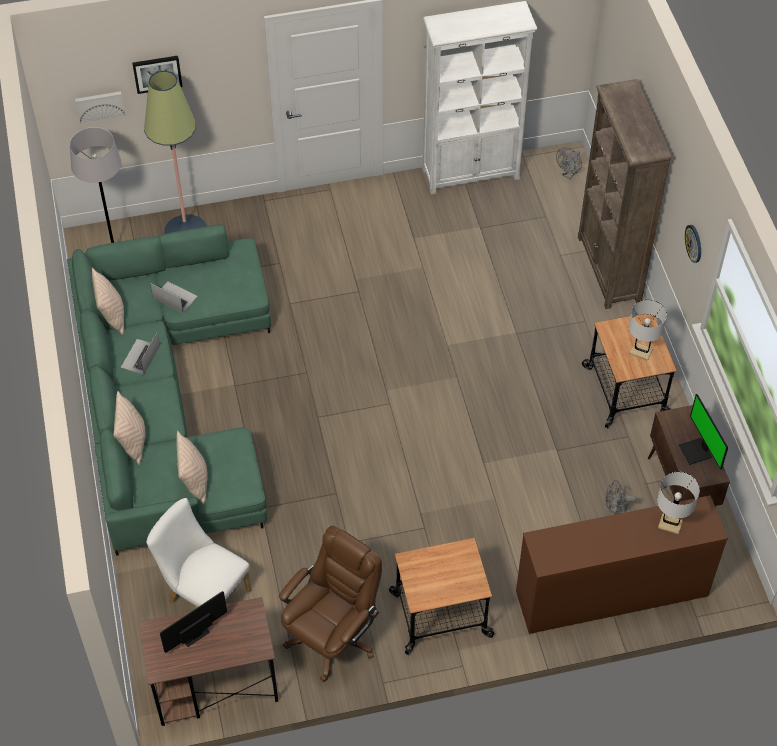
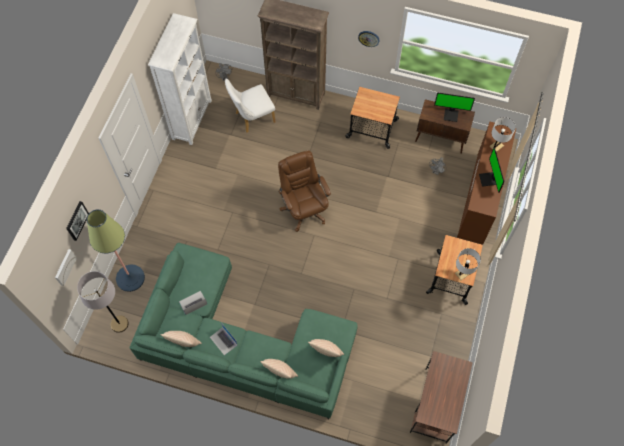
camera: 60 degrees left, 10 degrees up
(192, 632) = (436, 396): monitor -> monitor (488, 179)
(204, 594) = (378, 384): white chair -> white chair (252, 118)
(332, 636) = (437, 333): brown office chair -> brown office chair (304, 209)
(641, 351) = (380, 104): white table lamp -> white table lamp (462, 273)

